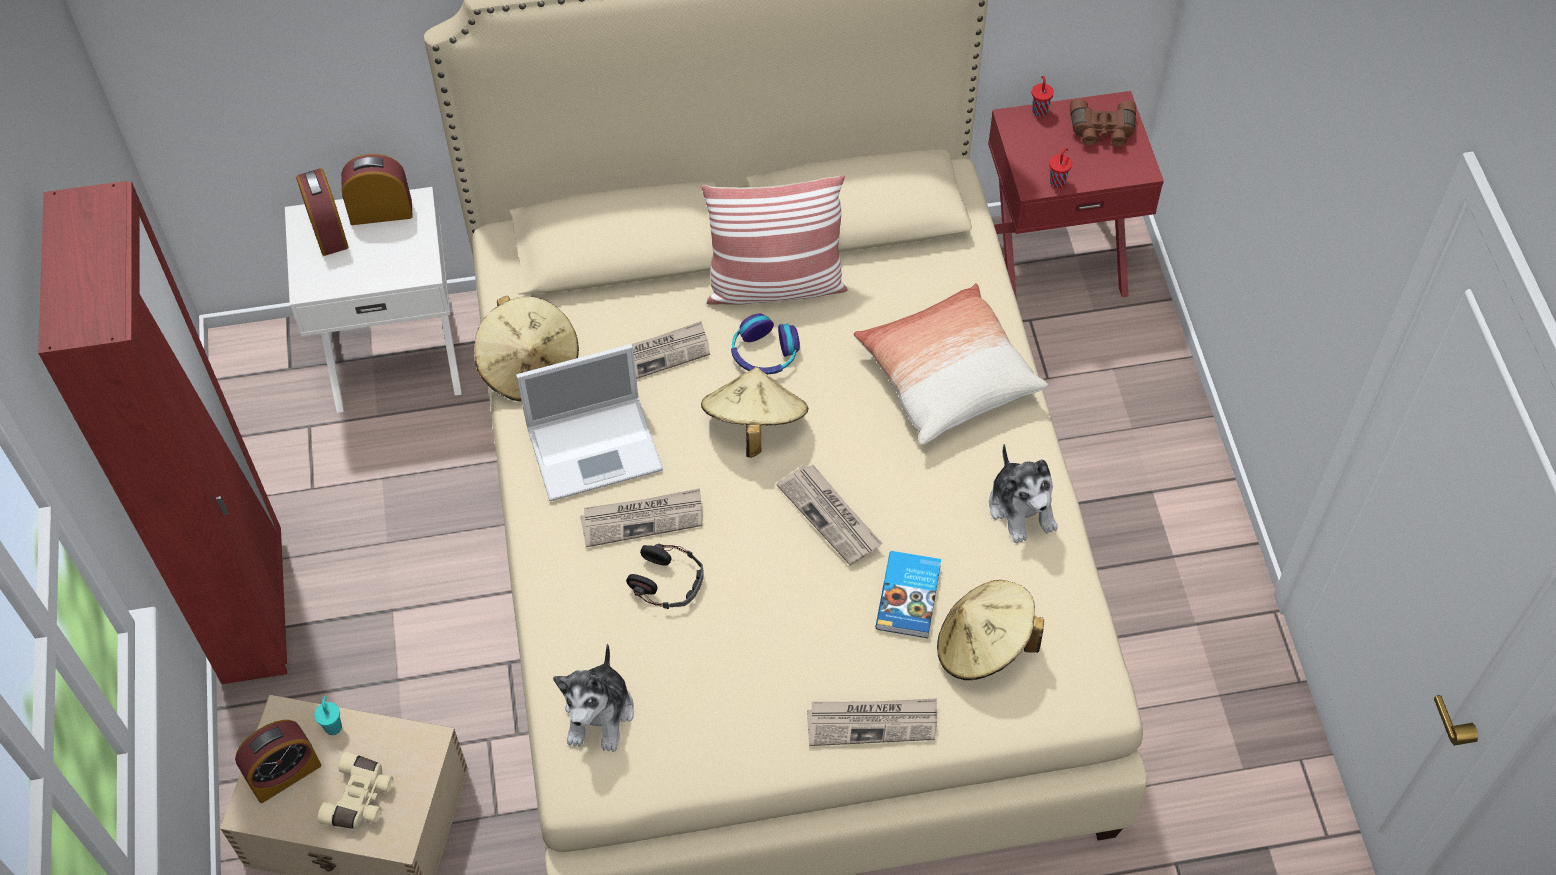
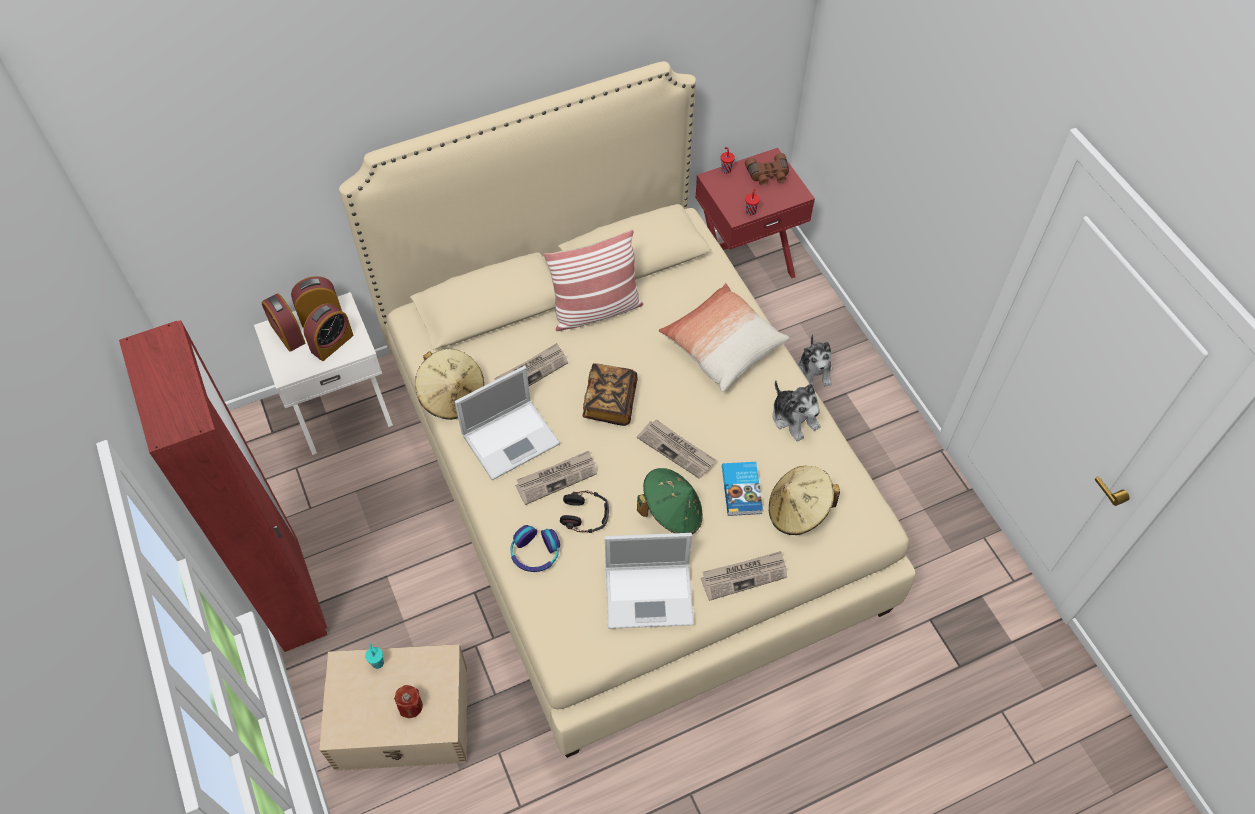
camera: 15 degrees left, 0 degrees up
(284, 773) = (353, 702): alarm clock -> alarm clock (332, 343)
(361, 799) = (410, 706): beige binoculars -> red candle
(600, 713) = (567, 612): plush toy -> plush toy (814, 370)
(727, 717) = (651, 594): none -> laptop
(754, 425) = (610, 402): beige hat -> book
(764, 353) = (602, 355): headphones -> headphones (535, 553)
(795, 605) = (671, 512): none -> green hat

